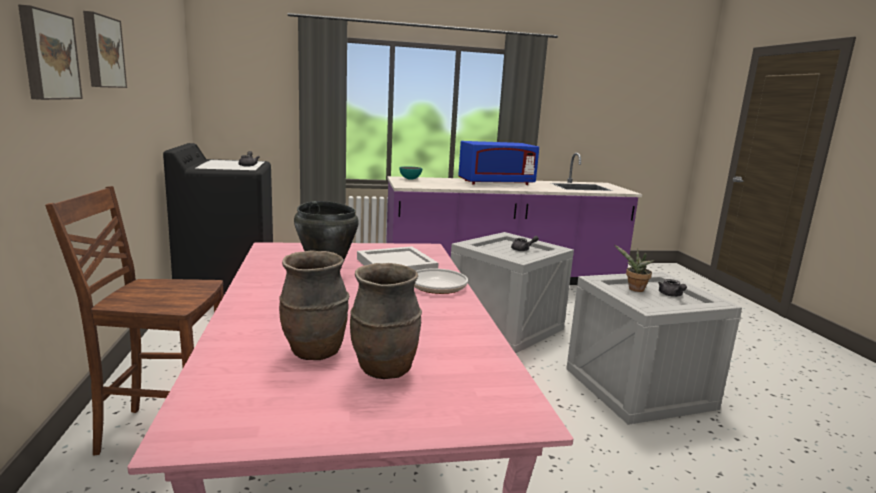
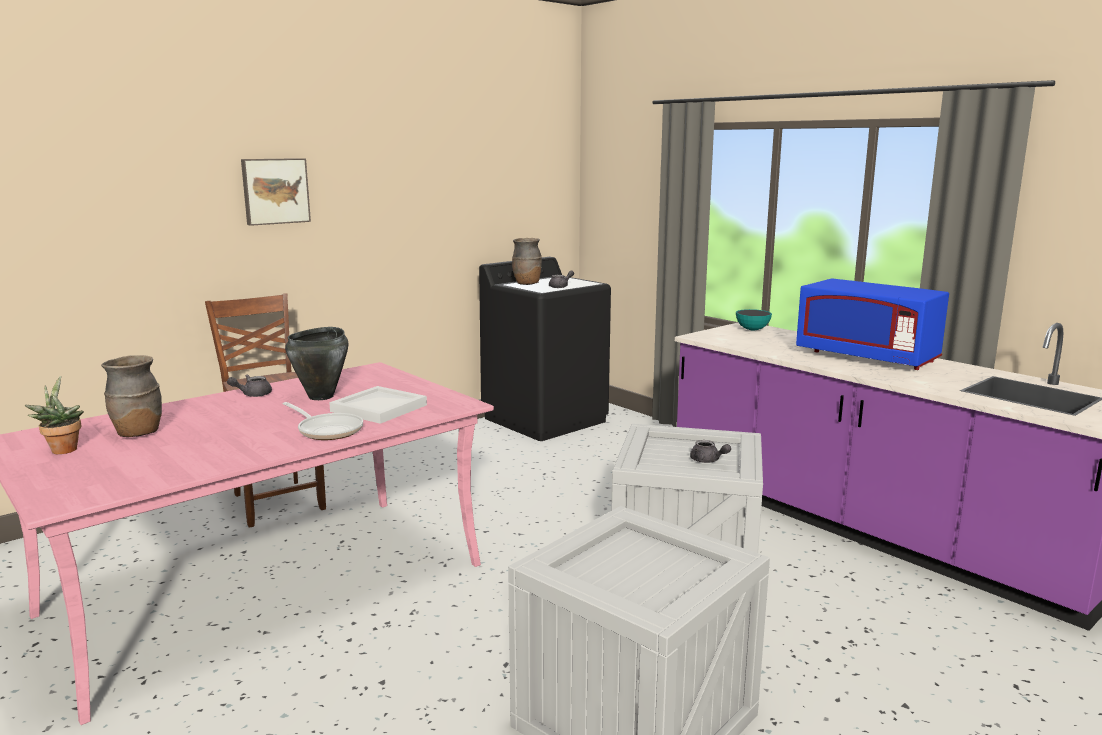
camera: 60 degrees right, 0 degrees up
(102, 51) = (366, 178): picture -> none
(384, 370) = (117, 455): brown vase -> brown vase (527, 284)
(634, 289) = (644, 552): potted plant -> potted plant (62, 449)
(671, 295) = (662, 581): grey teapot -> grey teapot (252, 394)

